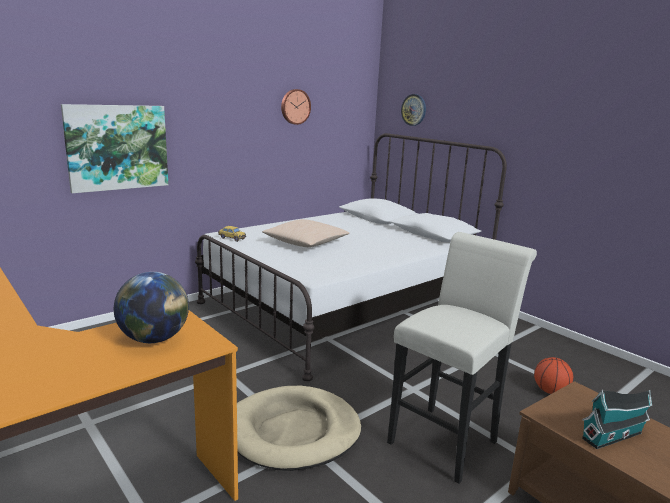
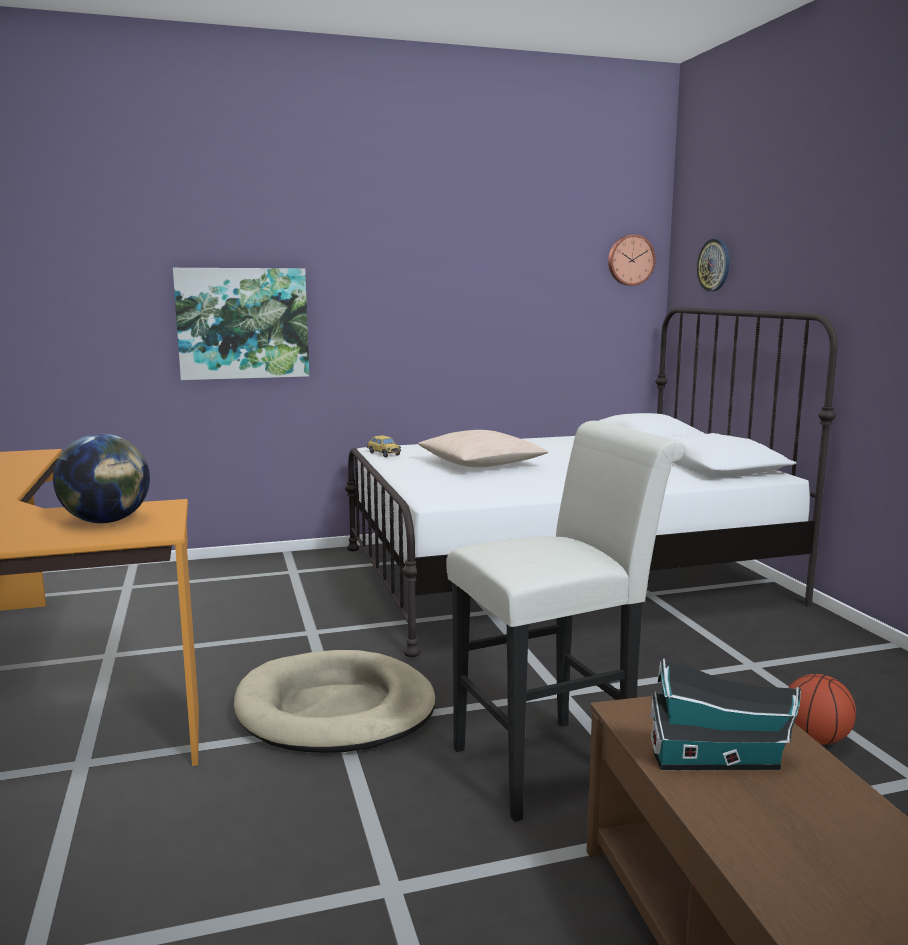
camera: 25 degrees right, 5 degrees down
(295, 106) = (513, 268): wall clock -> wall clock (630, 260)

